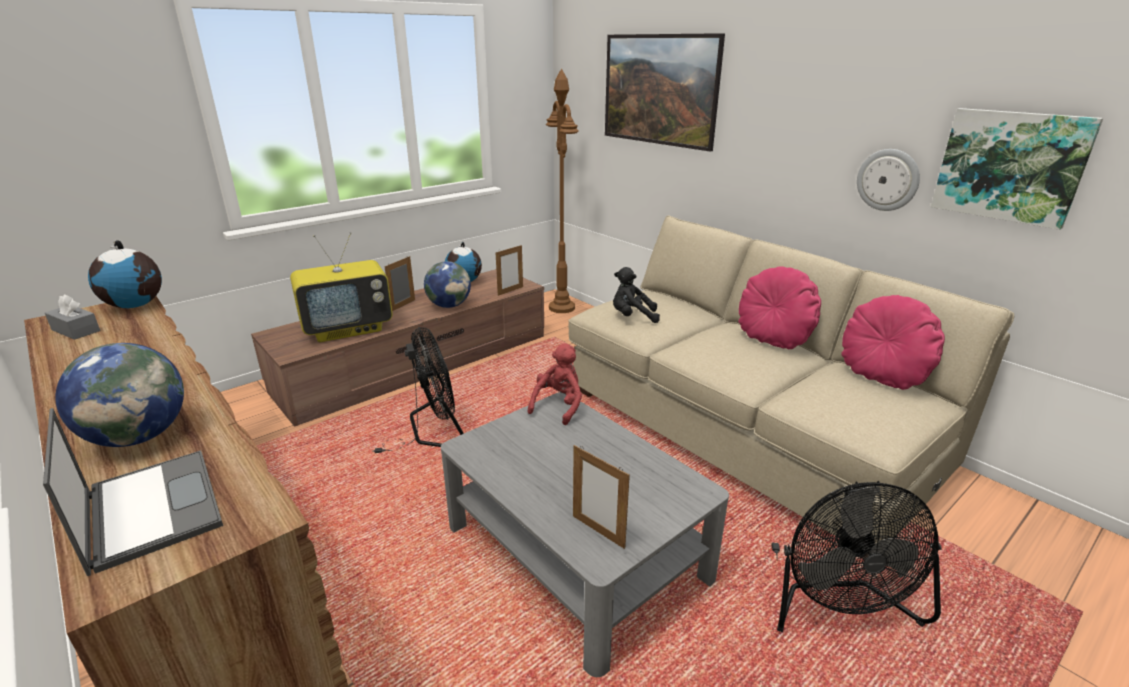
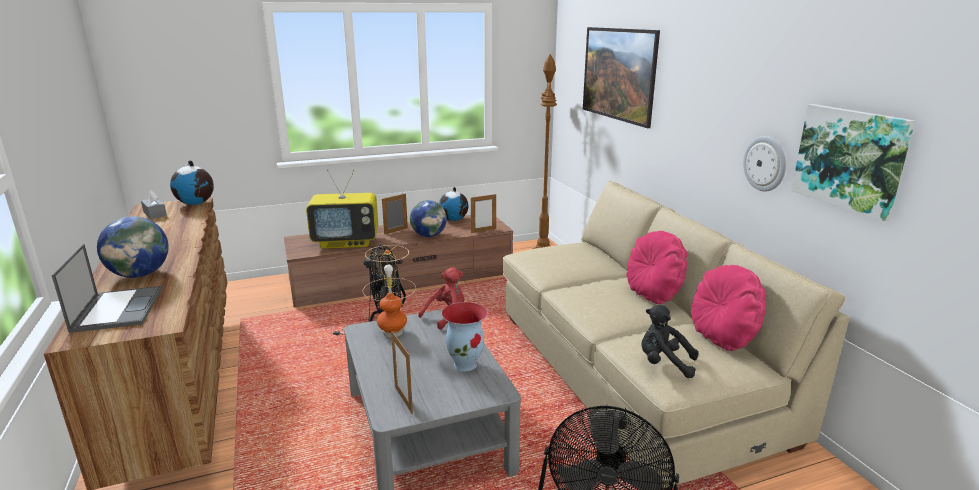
camera: 20 degrees right, 5 degrees down
(509, 440) = (393, 332): none -> table lamp
(632, 317) = (549, 261): black plush toy -> black plush toy (664, 363)
(633, 464) = (466, 364): none -> vase

